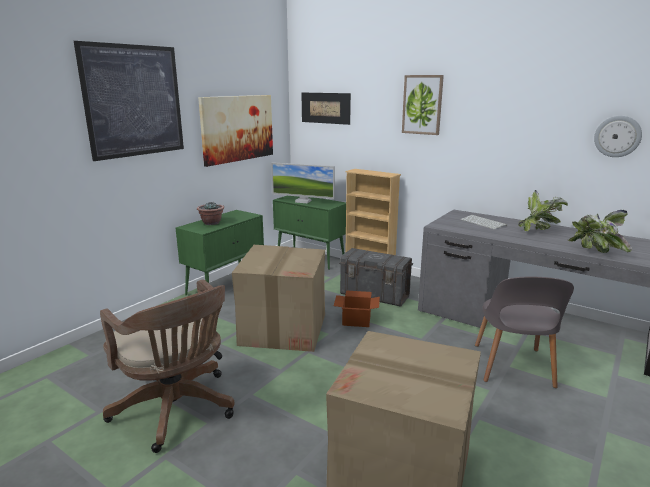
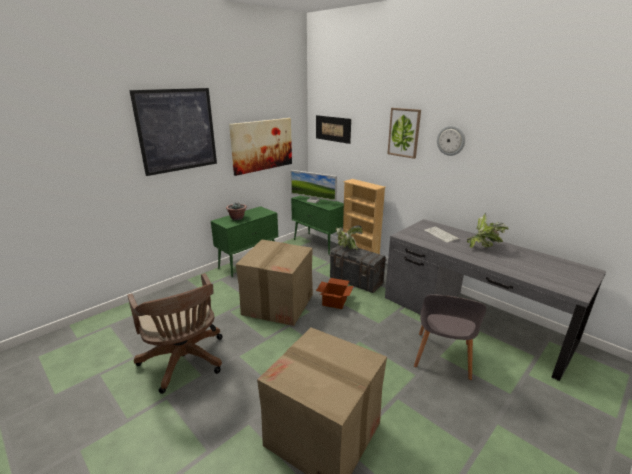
camera: 10 degrees right, 5 degrees up
(595, 252) = (521, 273): potted plant -> potted plant (346, 248)
(617, 136) = (559, 174): wall clock -> wall clock (451, 140)

